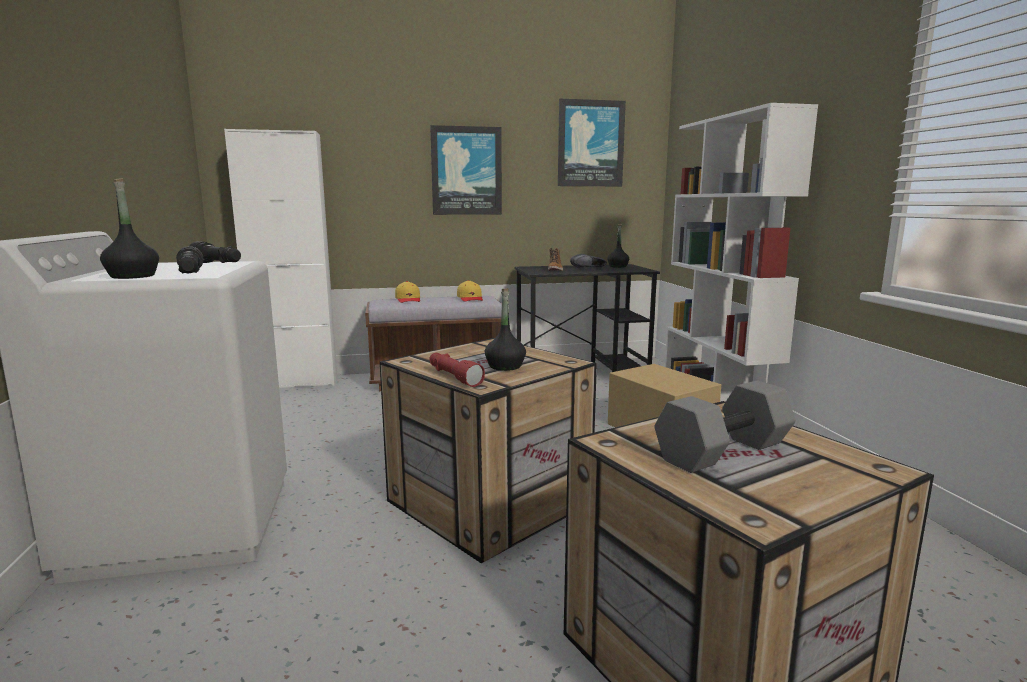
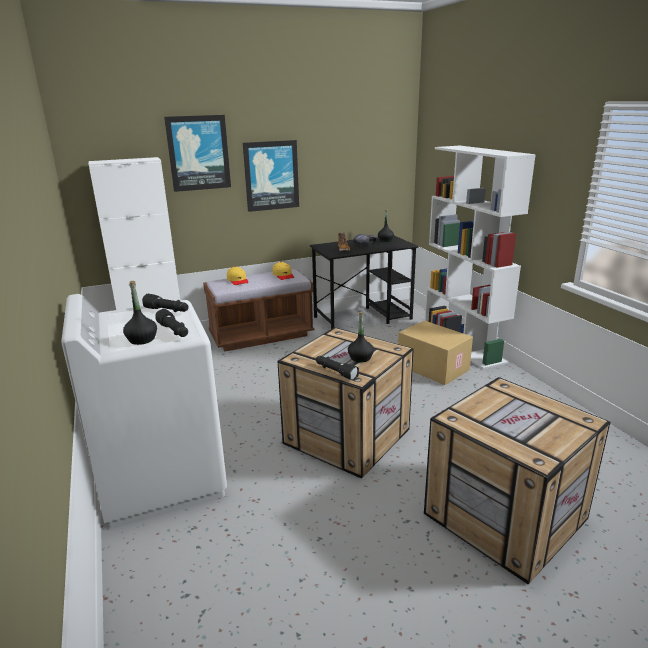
camera: 10 degrees left, 10 degrees up
(453, 377) = (335, 372): red flashlight -> black flashlight
(590, 144) = (362, 147): picture -> picture (198, 153)
(722, 450) = (511, 417): grey dumbbell -> none

